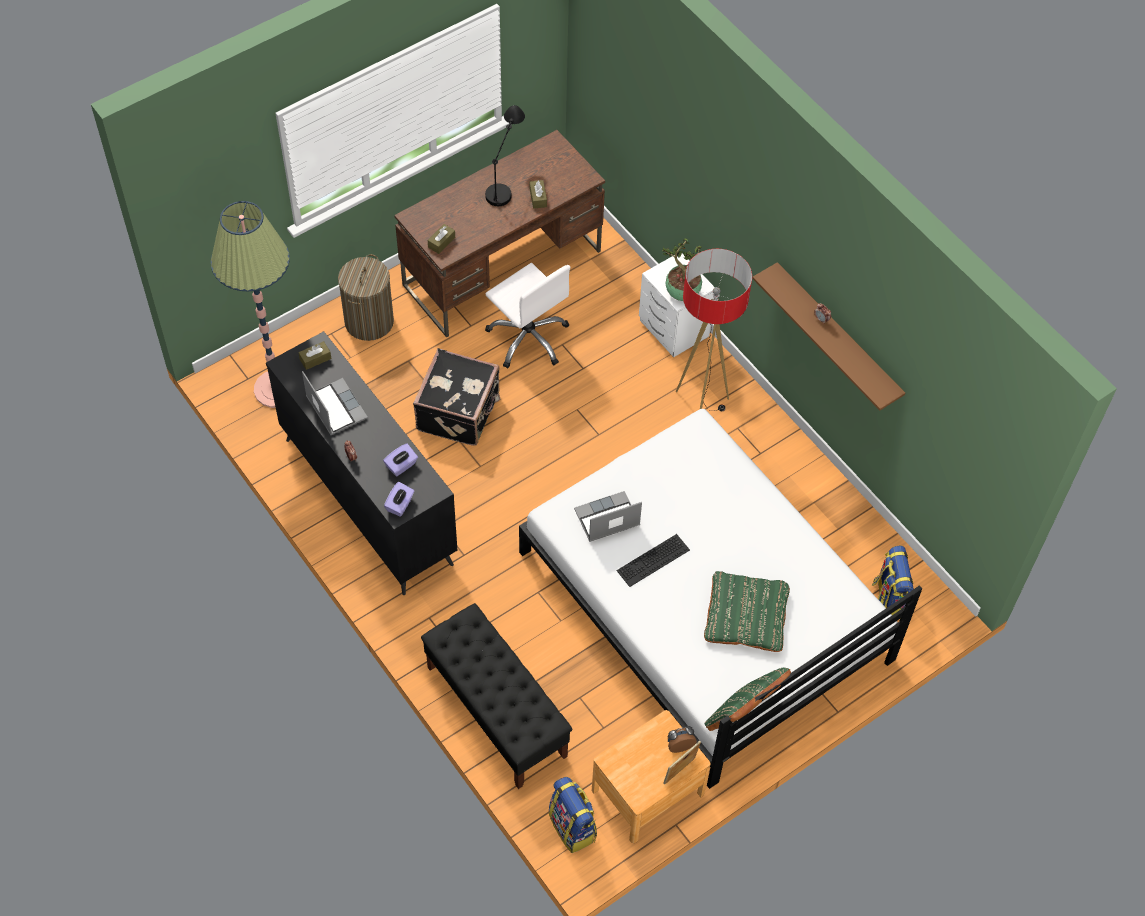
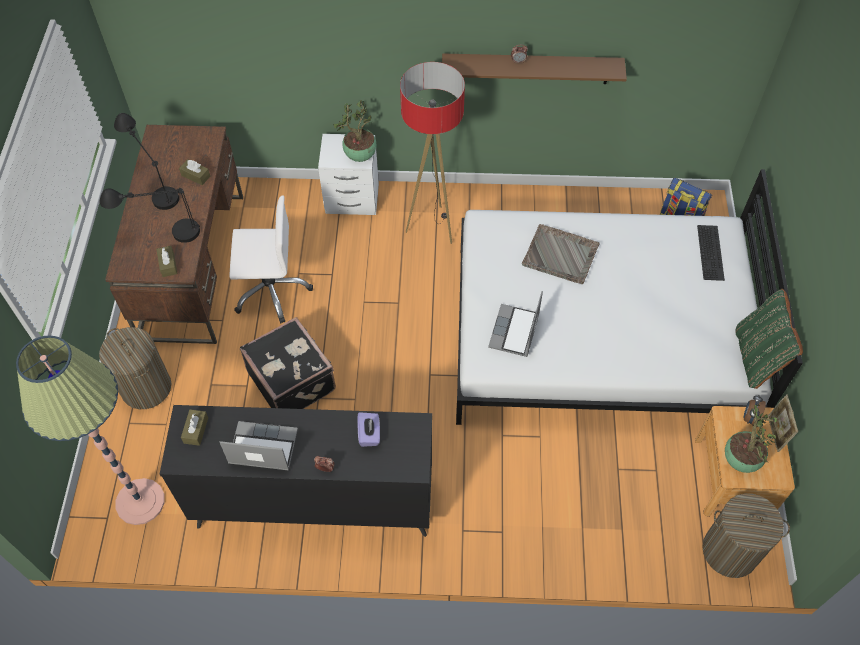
camera: 50 degrees left, 0 degrees up
(400, 505) = (408, 461): purple tissue box -> none
(464, 218) = (161, 234): none -> black table lamp
(496, 711) = (587, 538): black bench -> none
(573, 827) = (730, 551): backpack -> laundry basket
(631, 758) = (740, 459): none -> potted plant
(653, 562) = (578, 327): keyboard -> keyboard (711, 253)
(717, 505) = (561, 255): none -> grey tray
(746, 616) = (671, 300): green pillow -> none

